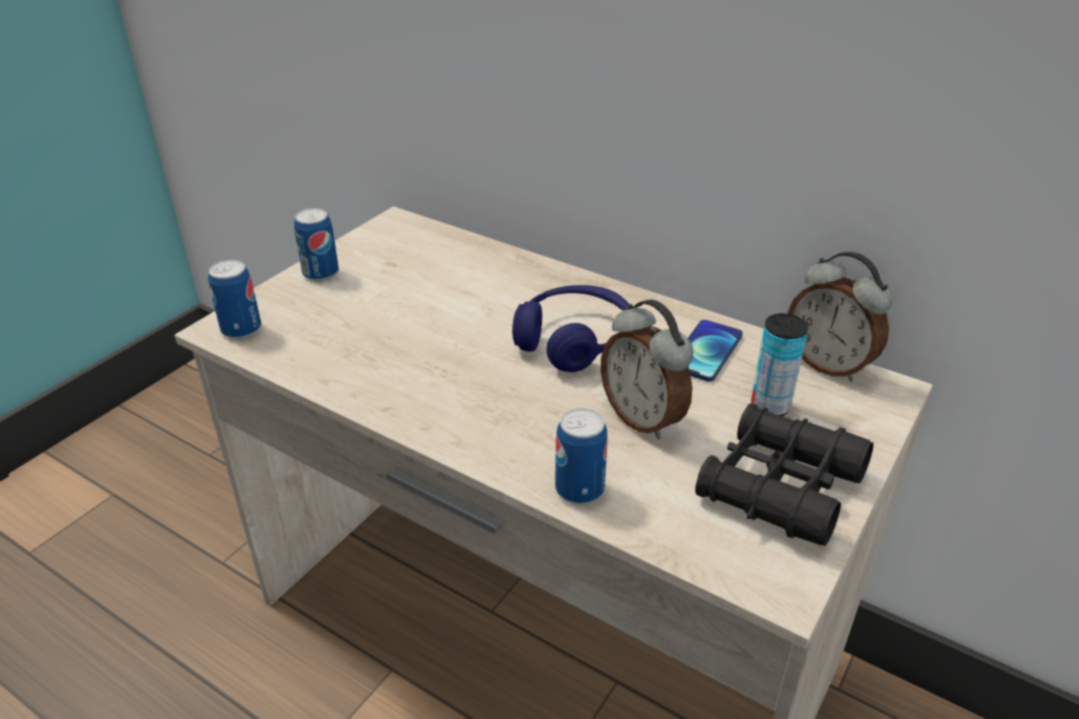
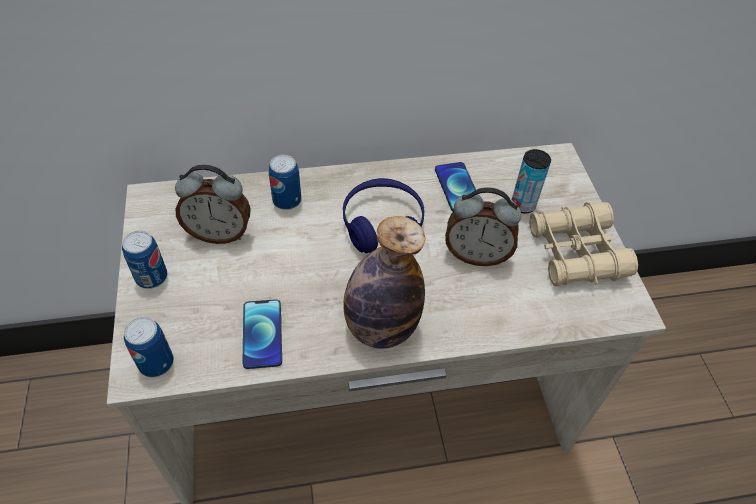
camera: 45 degrees left, 15 degrees up
(344, 358) = (262, 334): none -> phone
(452, 417) = (380, 328): none -> bottle
(579, 489) = (497, 323): can -> can (287, 200)
(779, 487) = (576, 253): black binoculars -> beige binoculars
(828, 364) = (520, 159): alarm clock -> alarm clock (219, 233)

